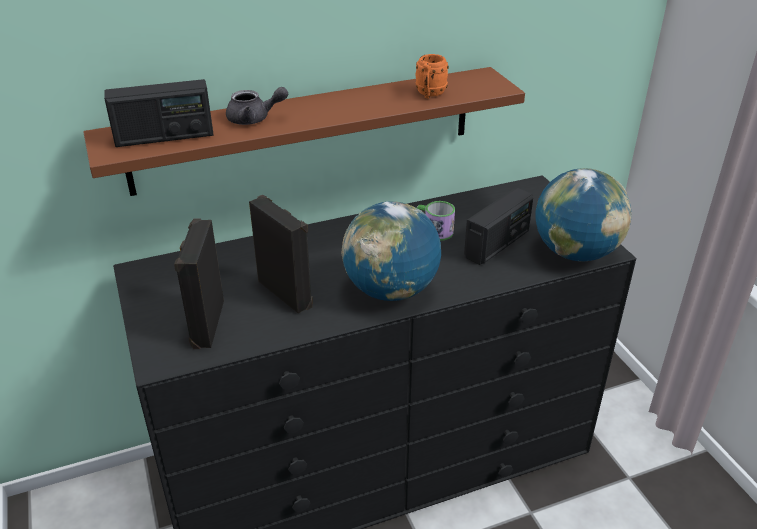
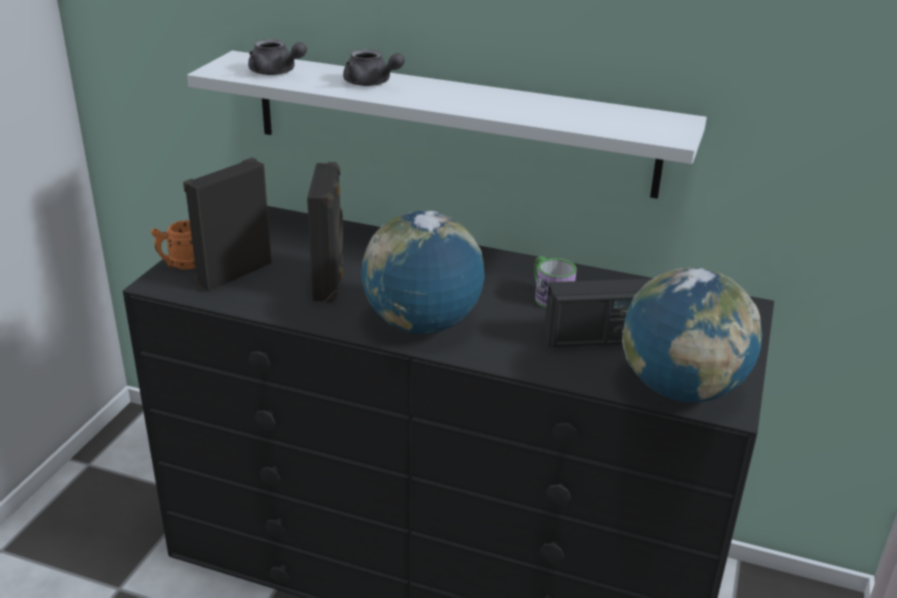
camera: 40 degrees right, 5 degrees down
(164, 137) = (276, 72): radio -> grey teapot
(305, 130) = (451, 123): brown shelf -> white shelf
(429, 94) = (578, 117): orange mug -> orange mug (182, 265)

